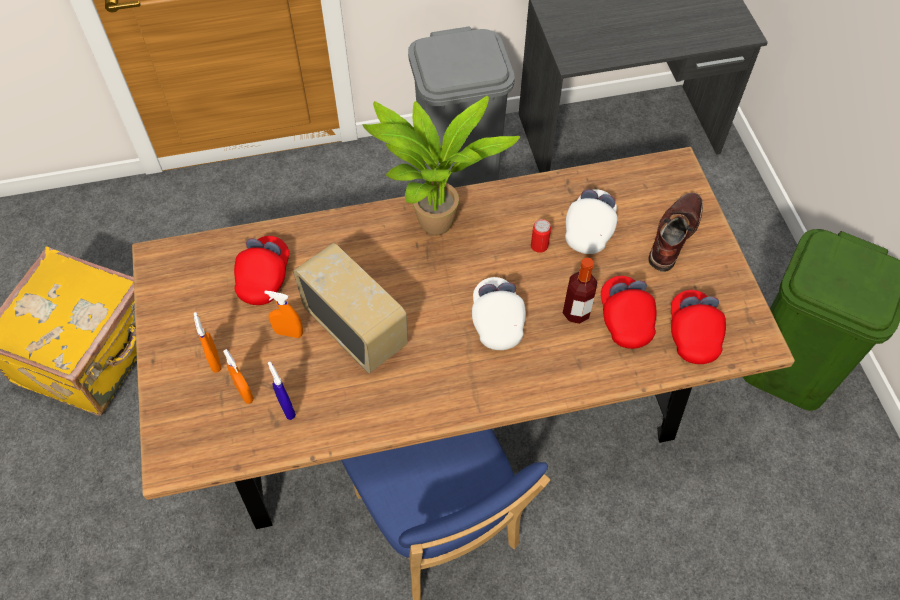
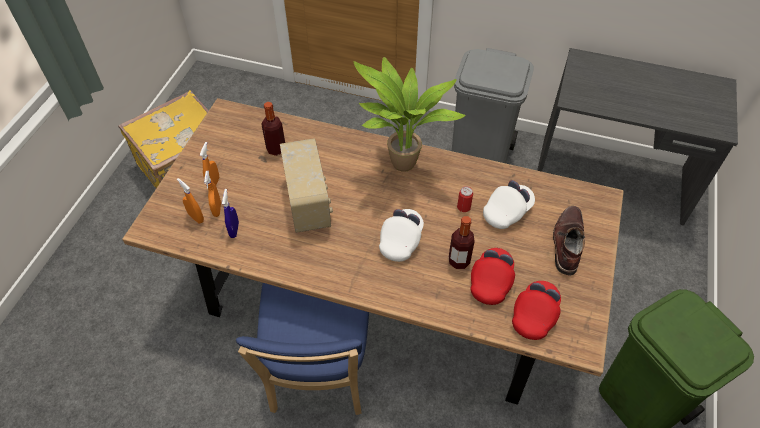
camera: 30 degrees right, 5 degrees down
(264, 277) = (276, 149): red cap -> bottle
(288, 333) = (267, 187): orange spray bottle -> orange spray bottle (196, 217)
(673, 235) = (567, 243): brown boot -> brown boot turned 45 degrees counterclockwise

